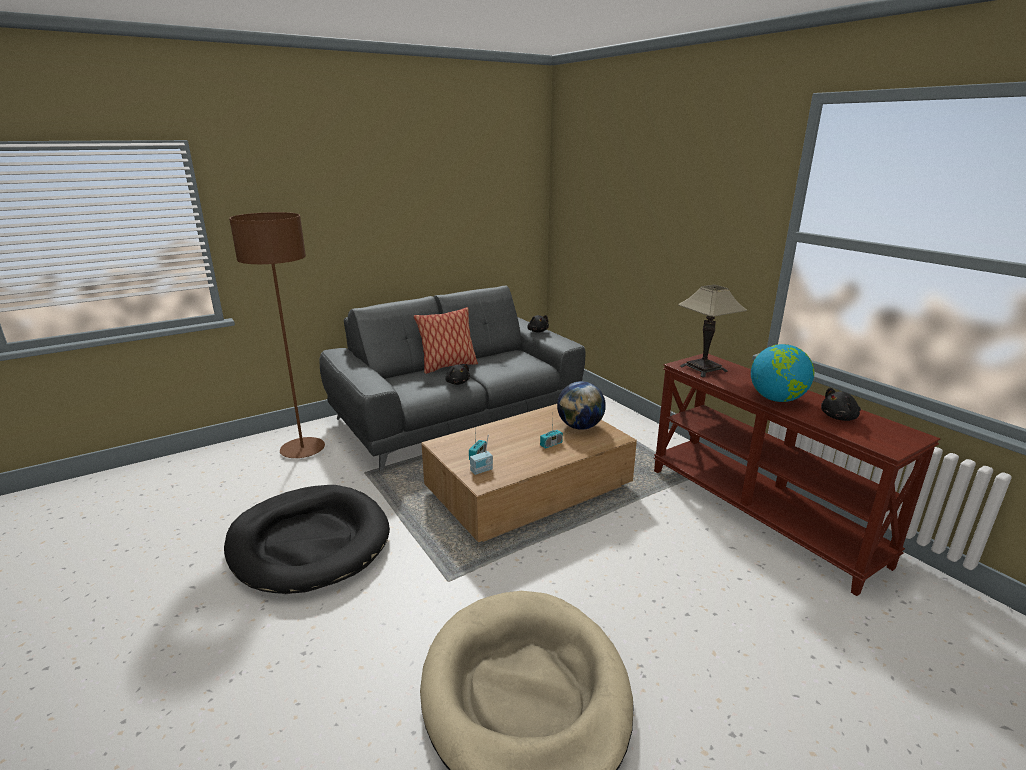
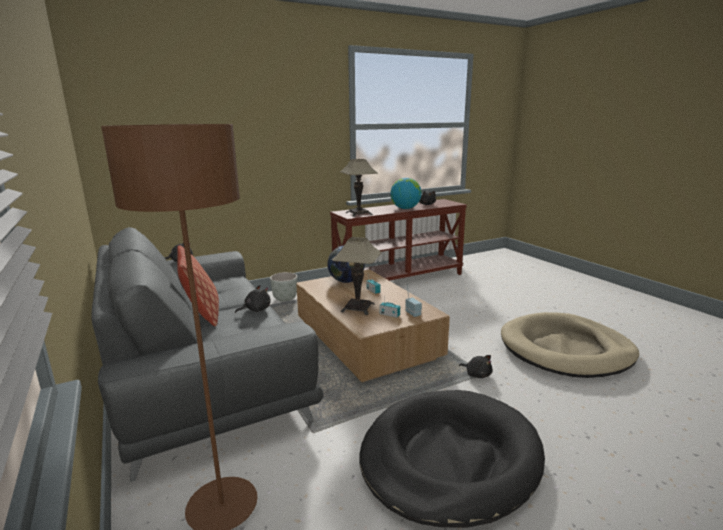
camera: 85 degrees left, 5 degrees down
(447, 575) = (477, 374): none -> black plush toy
(496, 437) = (358, 308): none -> table lamp
(628, 429) = (285, 298): none -> grey planter

